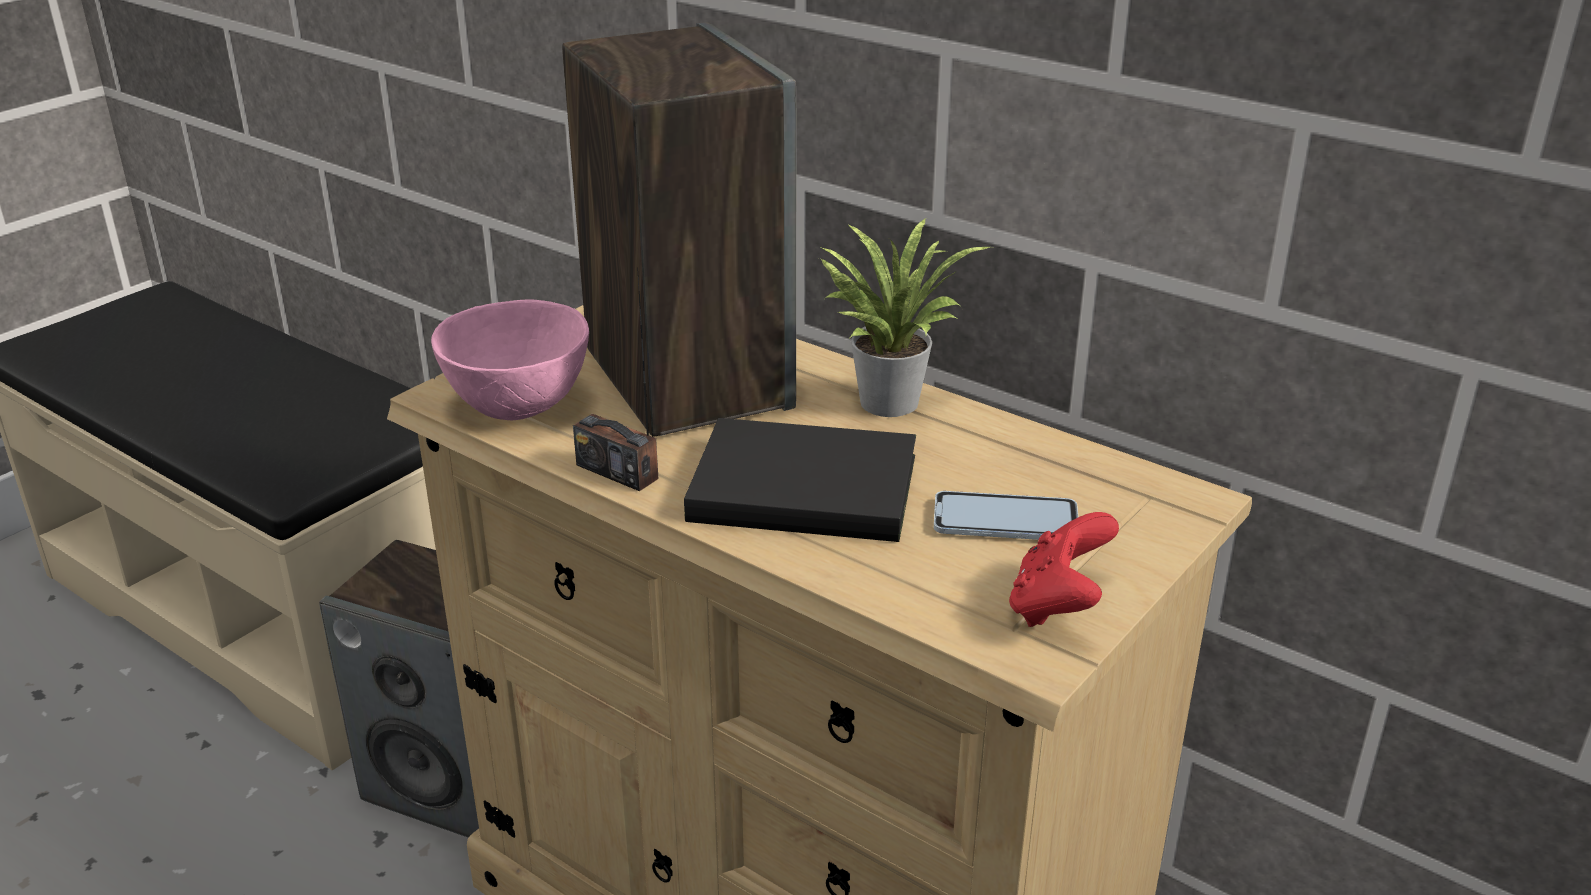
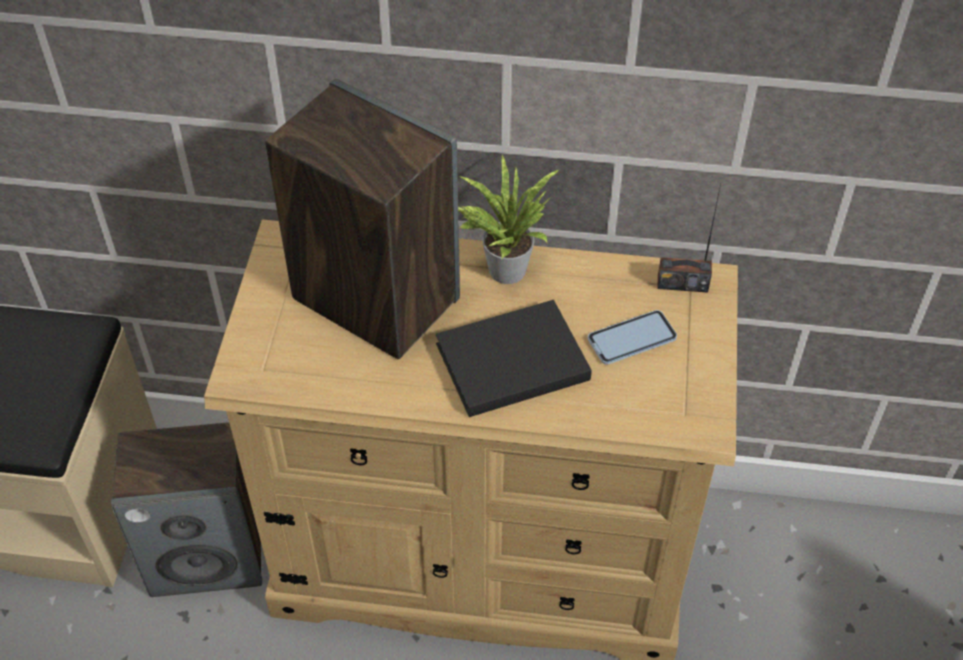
camera: 30 degrees left, 20 degrees up
(520, 405) = (293, 366): pink bowl -> none
(617, 471) = (399, 395): radio -> radio (682, 283)
(1058, 606) = (695, 389): red game controller -> none

